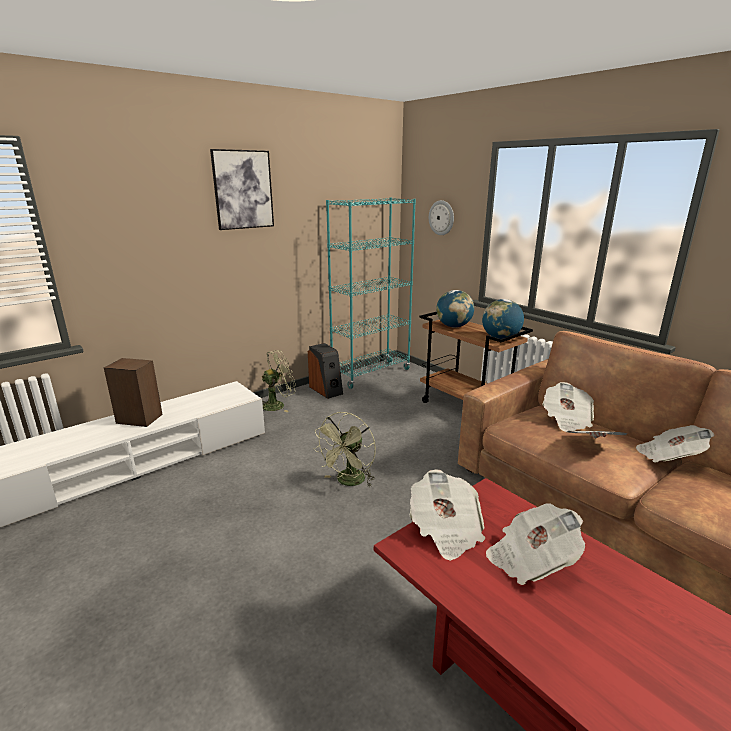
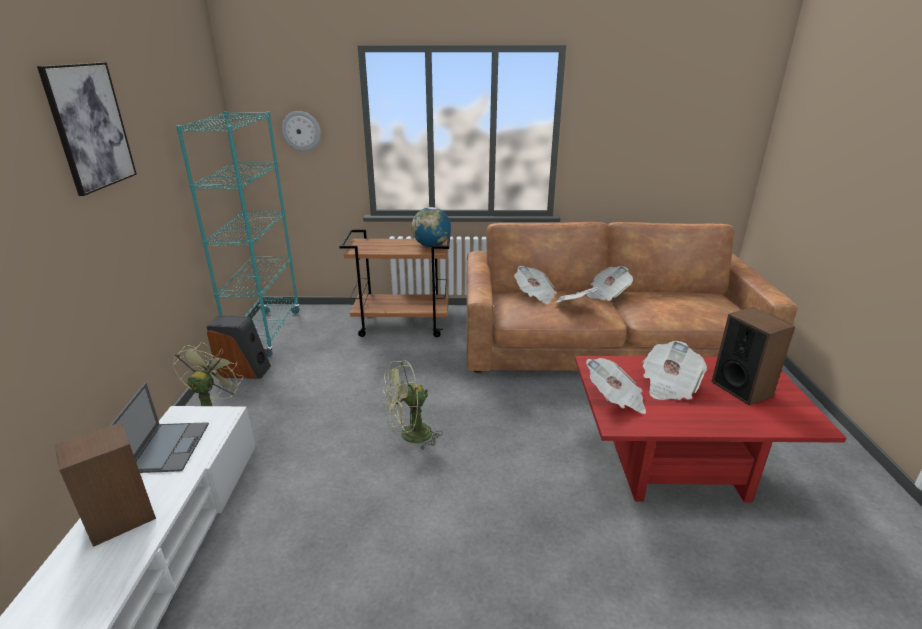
camera: 50 degrees left, 5 degrees up
(203, 399) = (169, 446): none -> laptop
(348, 482) = (410, 436): green fan -> green fan turned 90 degrees clockwise
(453, 326) = (376, 247): globe -> none
(628, 630) = (741, 388): none -> speaker

